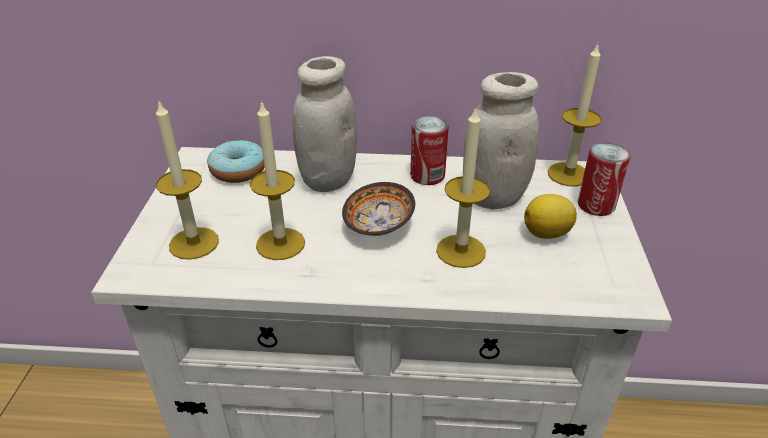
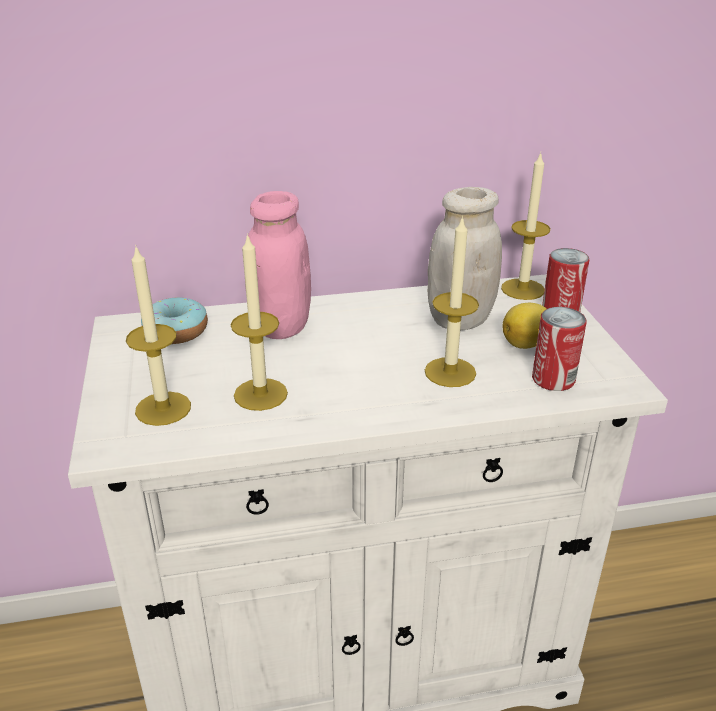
camera: 15 degrees left, 5 degrees down
(328, 179) = (281, 327): white jar -> pink jar
(378, 226) = (356, 362): bowl -> none
(427, 176) = (384, 309): can -> can (553, 379)

